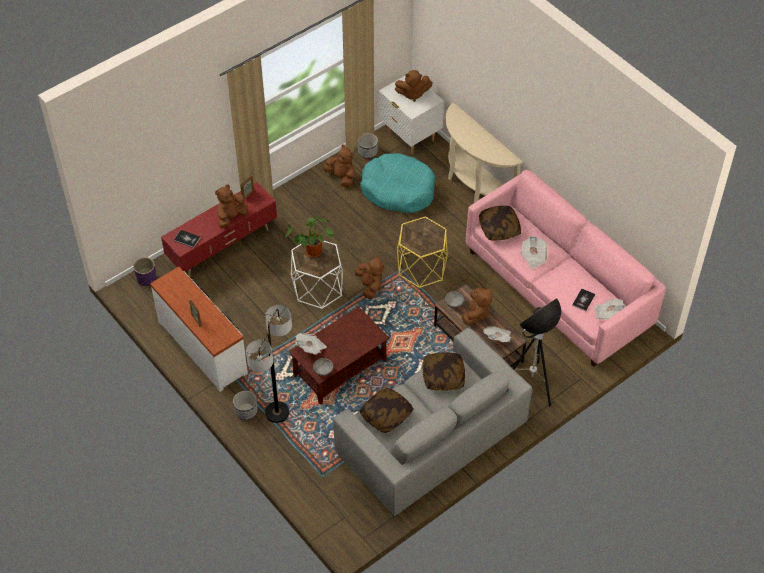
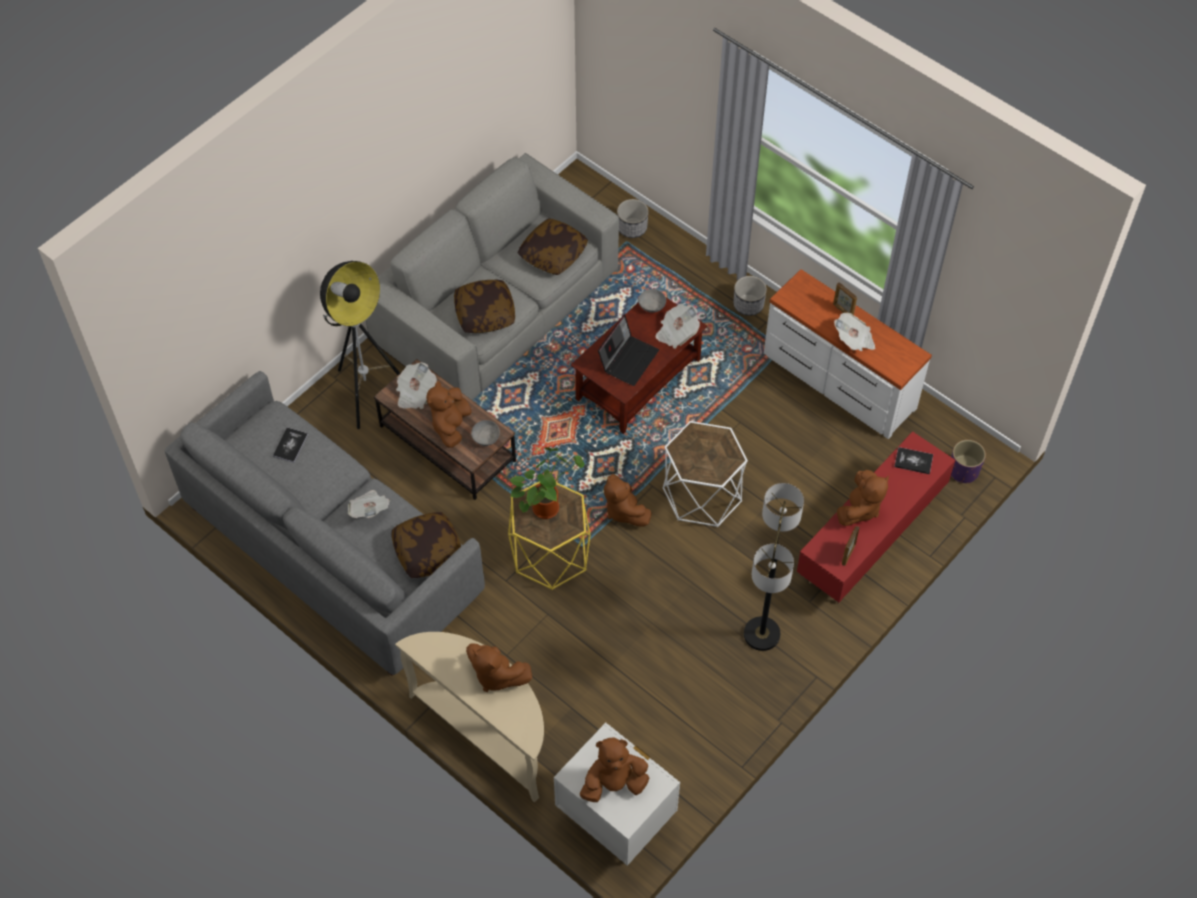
camera: 170 degrees right, 5 degrees up
(277, 413) = (707, 309): floor lamp -> floor lamp (762, 634)
(312, 253) = (712, 459): potted plant -> potted plant (546, 505)
(341, 177) = (718, 708): brown plush toy -> brown plush toy (496, 675)
(349, 335) = (628, 359): none -> laptop
(367, 152) = (685, 770): planter -> planter (632, 228)
(398, 190) = (615, 696): turquoise dog bed -> none
(558, 288) = (332, 550): pink sofa -> grey sofa
(607, 314) = (254, 429): newspaper -> newspaper (854, 340)

